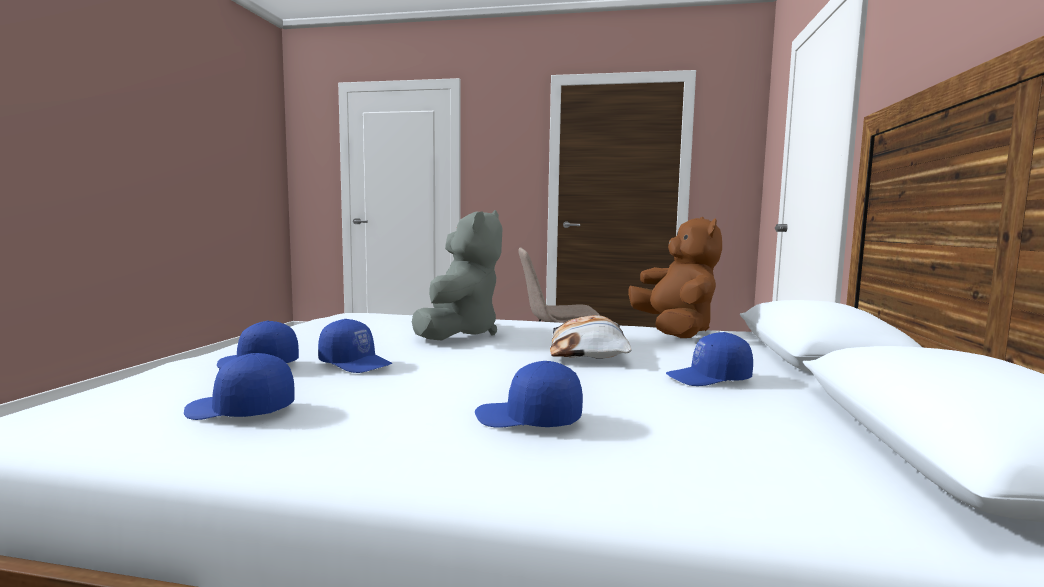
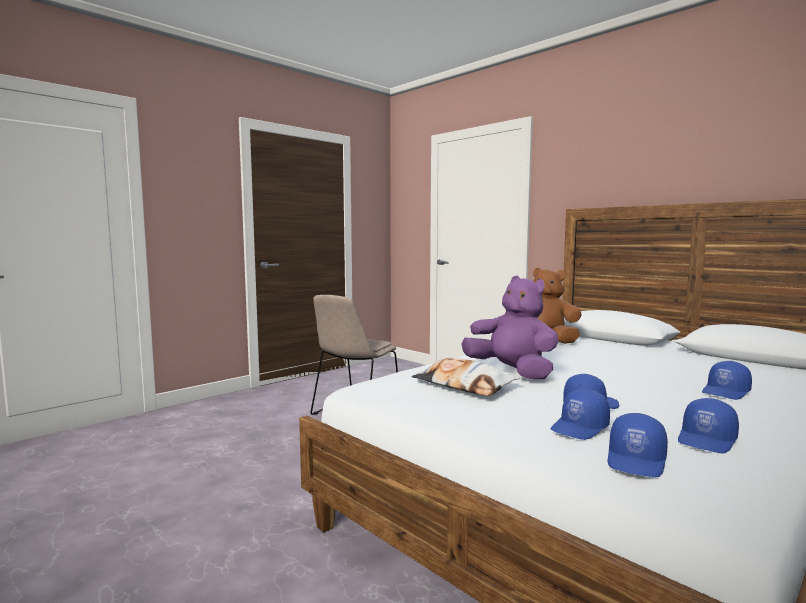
camera: 55 degrees left, 0 degrees up
(458, 333) = (512, 372): grey plush toy -> purple plush toy
(589, 350) = (584, 360): pillow -> pillow (464, 385)
(709, 379) = (656, 358): blue cap -> blue cap (637, 461)

